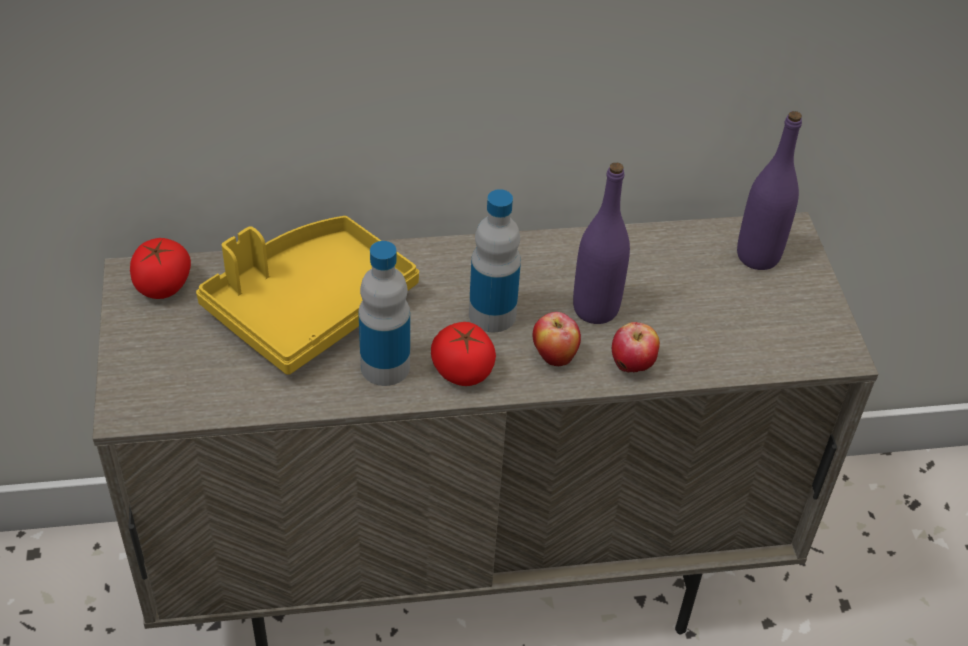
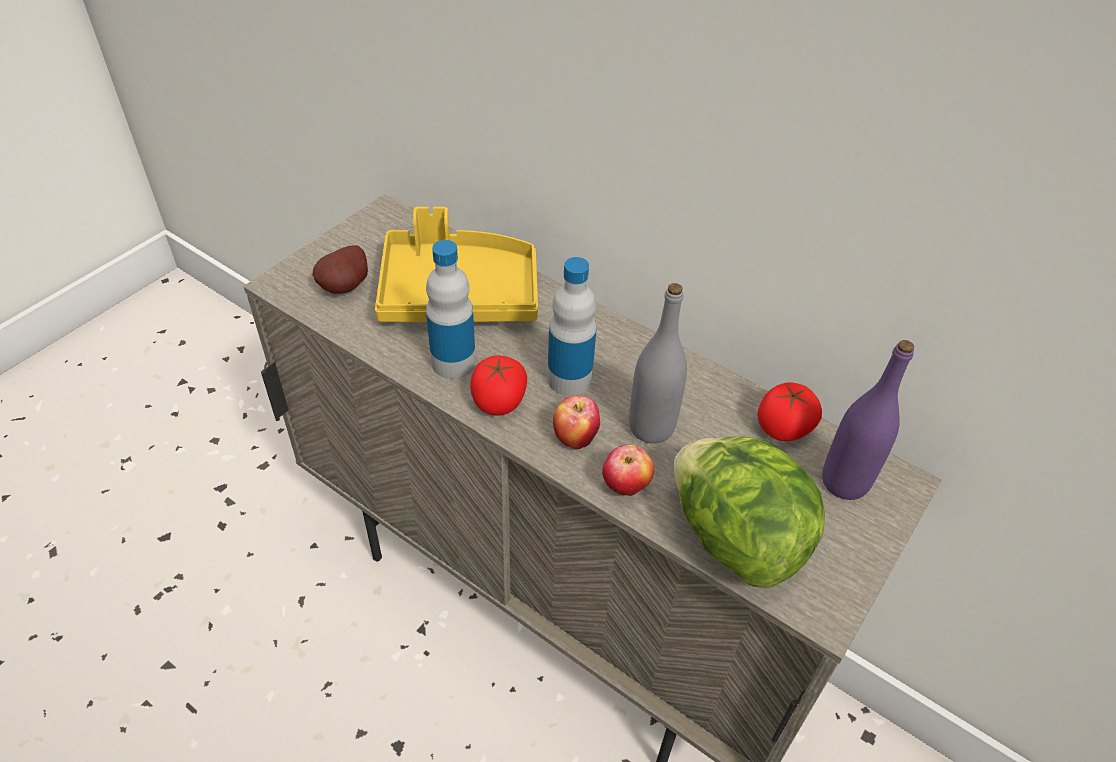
camera: 45 degrees right, 0 degrees up
(163, 286) = (393, 227): tomato -> tomato (783, 428)
(199, 369) = (347, 287): none -> potato
(595, 309) = (651, 427): purple bottle -> grey bottle
(738, 346) = (734, 538): none -> lettuce

